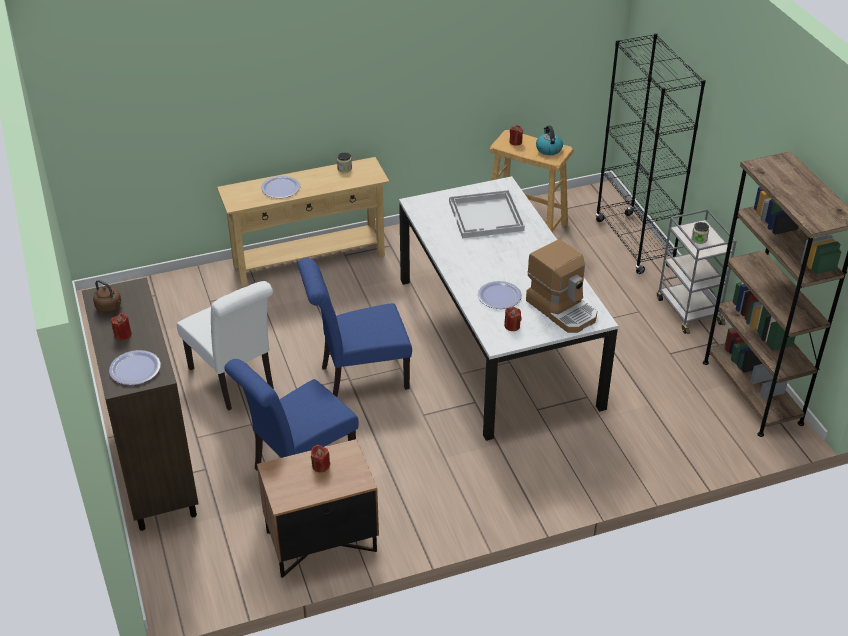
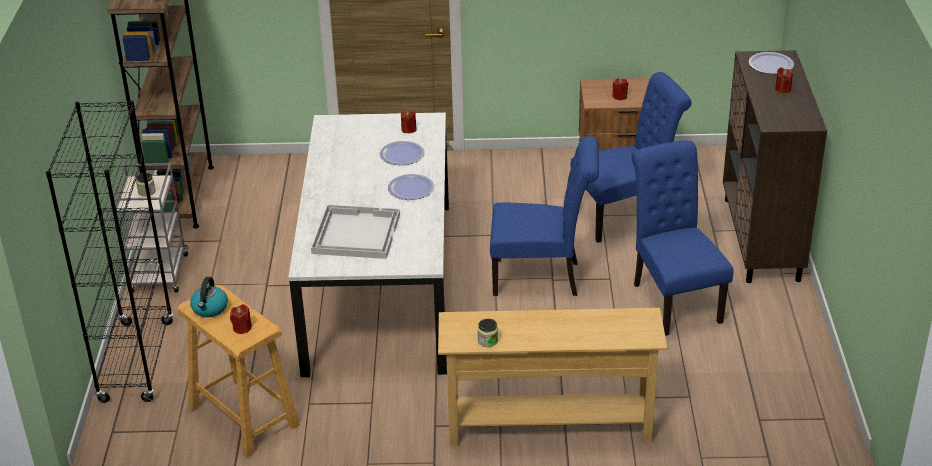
camera: 160 degrees left, 5 degrees down
(110, 307) = (796, 112): brown kettle -> none
(234, 381) = (673, 299): white chair -> blue chair
(280, 188) = (583, 328): plate -> plate (411, 188)
(562, 309) = (352, 134): coffee machine -> none

